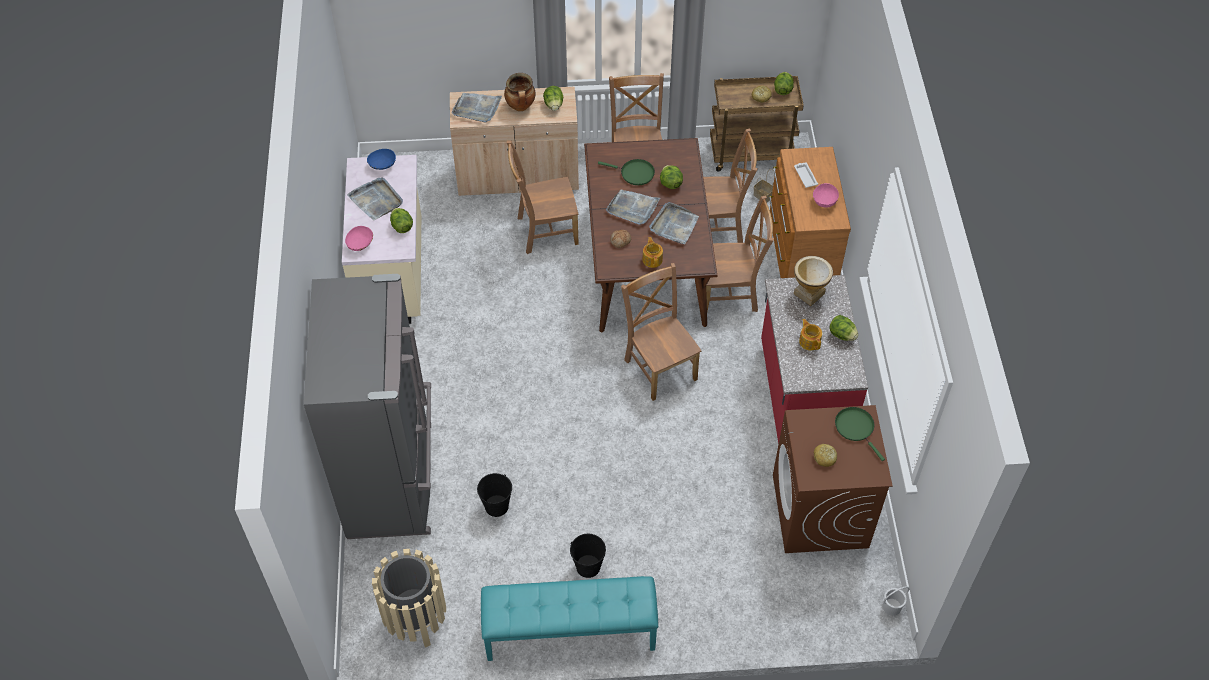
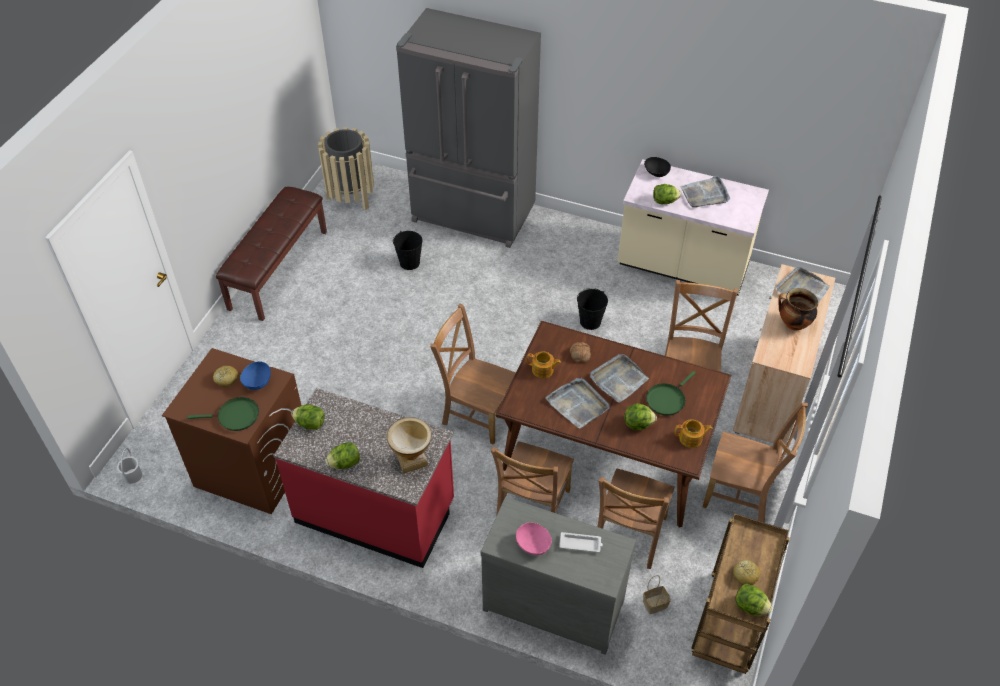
camera: 115 degrees right, 5 degrees down
(360, 244) = (656, 173): pink bowl -> black bowl
(382, 165) = (748, 208): blue bowl -> blue bowl (257, 382)
(553, 105) = (785, 351): lettuce -> lettuce (310, 424)
(570, 633) = (278, 269): turquoise bench -> brown bench
(588, 566) = (321, 297): black bucket -> black bucket (590, 322)
(659, 367) = (476, 413): brown chair -> brown chair turned 150 degrees counterclockwise
(800, 252) = (554, 601): brown dresser -> grey dresser
(809, 341) = (356, 433): teapot -> teapot (691, 438)

